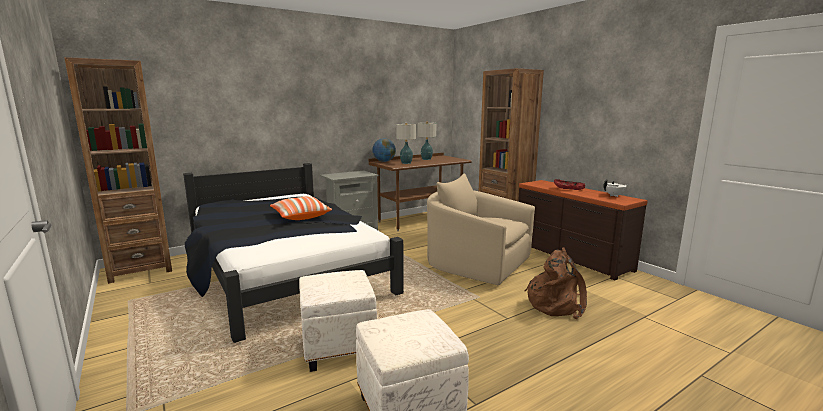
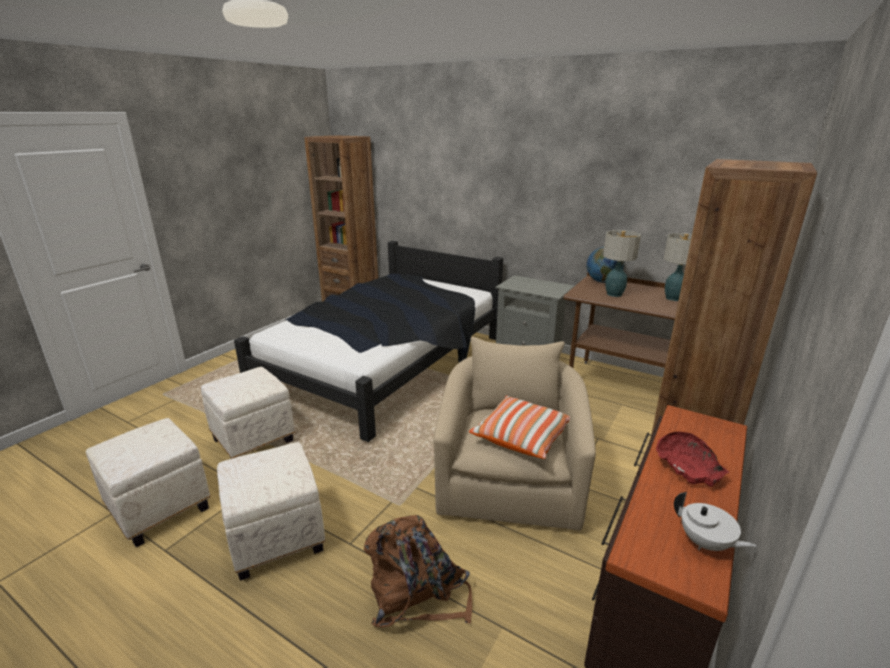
camera: 65 degrees right, 10 degrees up
(300, 216) = (383, 316): pillow -> pillow (521, 437)
(488, 344) = (278, 537): none -> white ottoman

